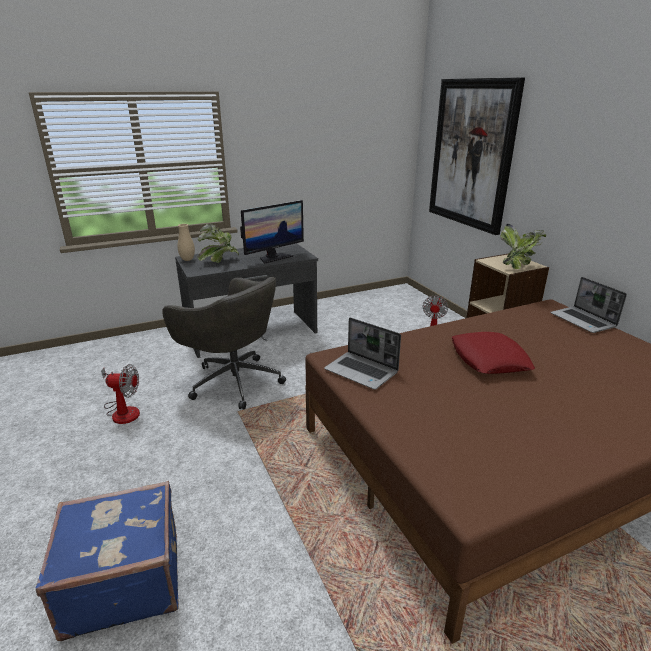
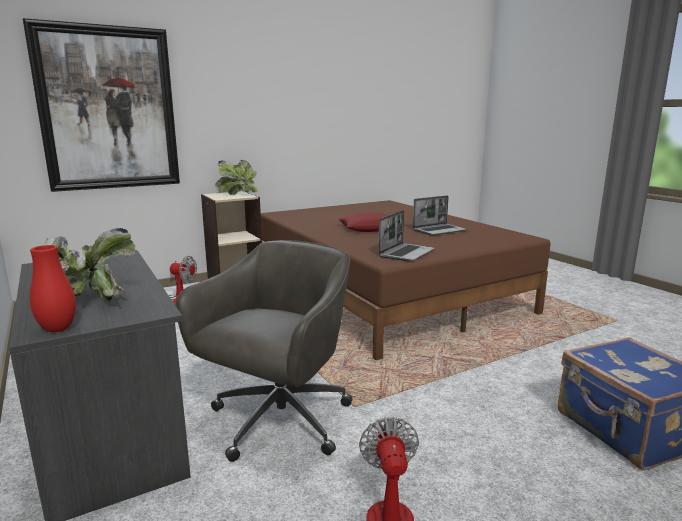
camera: 95 degrees left, 10 degrees down
(187, 260) = (58, 329): beige vase -> red vase
(274, 257) = (112, 269): monitor -> none
(583, 321) = (302, 210): laptop -> laptop (439, 230)

